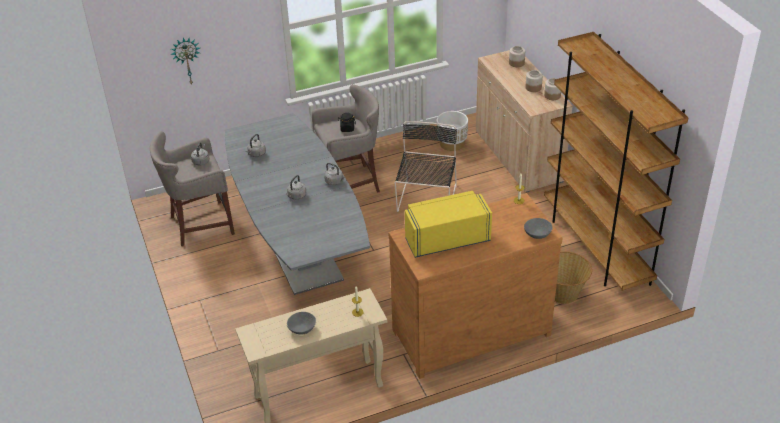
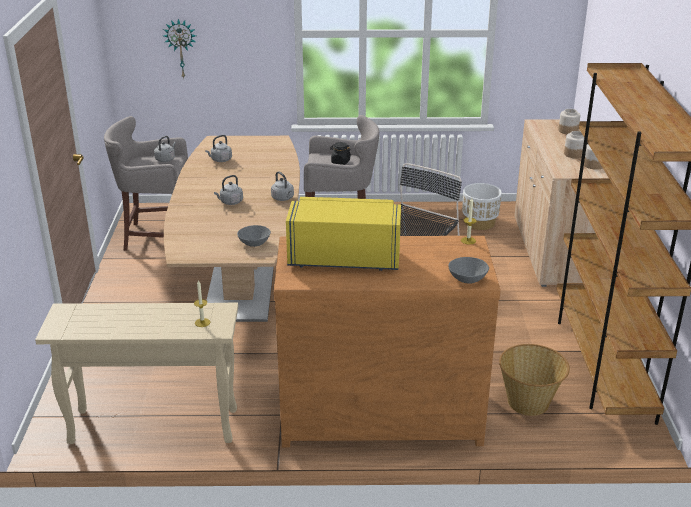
camera: 20 degrees right, 10 degrees down
(299, 248) = (241, 279): grey dining table -> brown dining table
(302, 329) = (124, 323): grey bowl -> grey bowl (254, 243)

